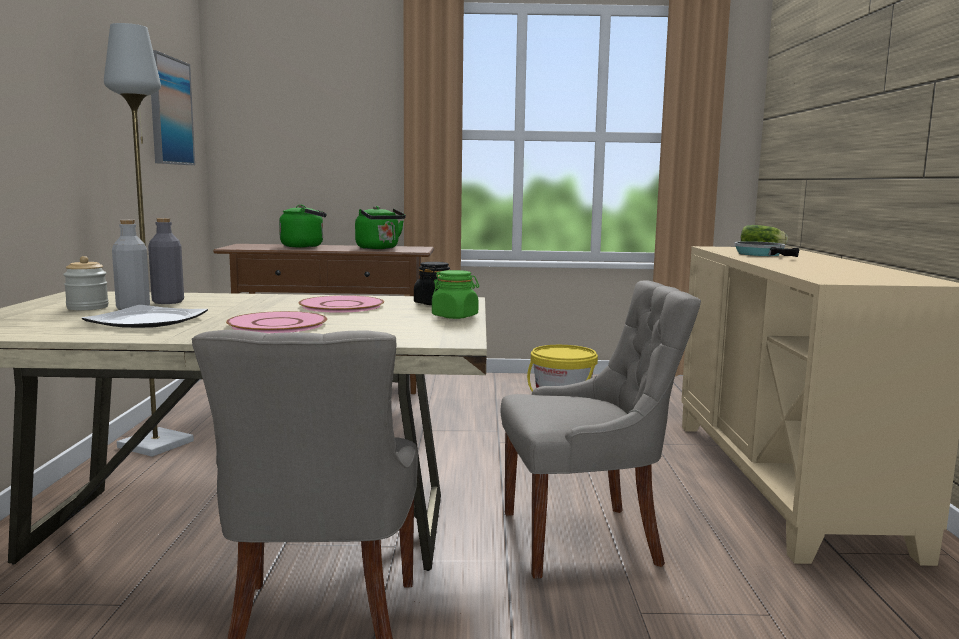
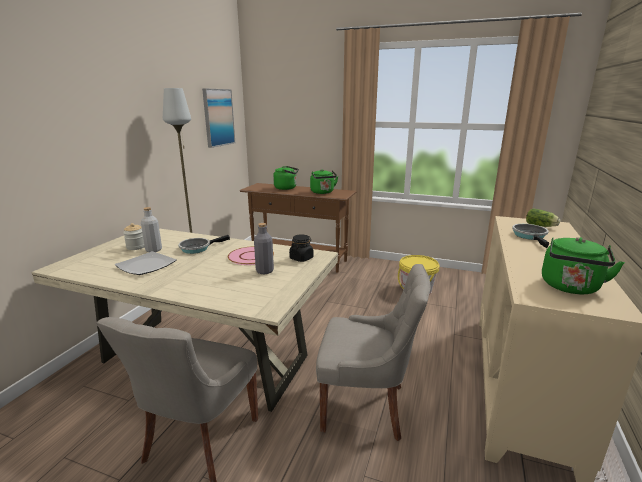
camera: 20 degrees right, 10 degrees up
(168, 302) = (175, 244): grey bottle -> grey bottle (264, 271)
(223, 303) = (197, 248): none -> frying pan
(277, 324) = (199, 276): pink plate -> none
(455, 316) = (297, 277): green jar -> none
(865, 275) = (570, 288): none -> green kettle

